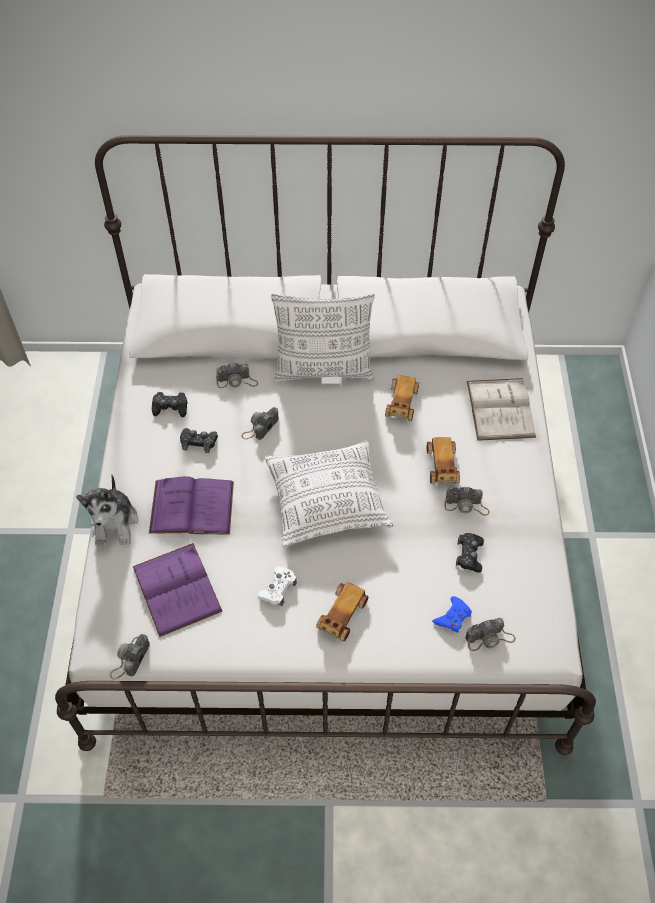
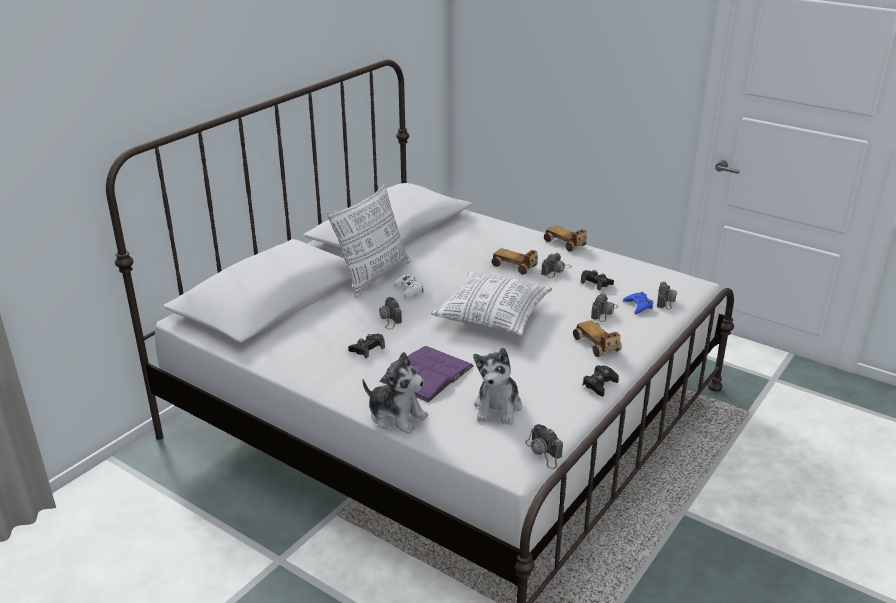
camera: 55 degrees left, 25 degrees down
(170, 407) = (314, 350): black game controller -> black game controller (599, 384)
(177, 588) = (498, 407): purple book -> plush toy
(237, 381) = (331, 312): camera -> camera (604, 312)
(278, 588) = (546, 362): white game controller -> white game controller (409, 290)
(401, 403) = (444, 260): toy car -> toy car (565, 243)
(500, 409) = (493, 232): white book -> none

